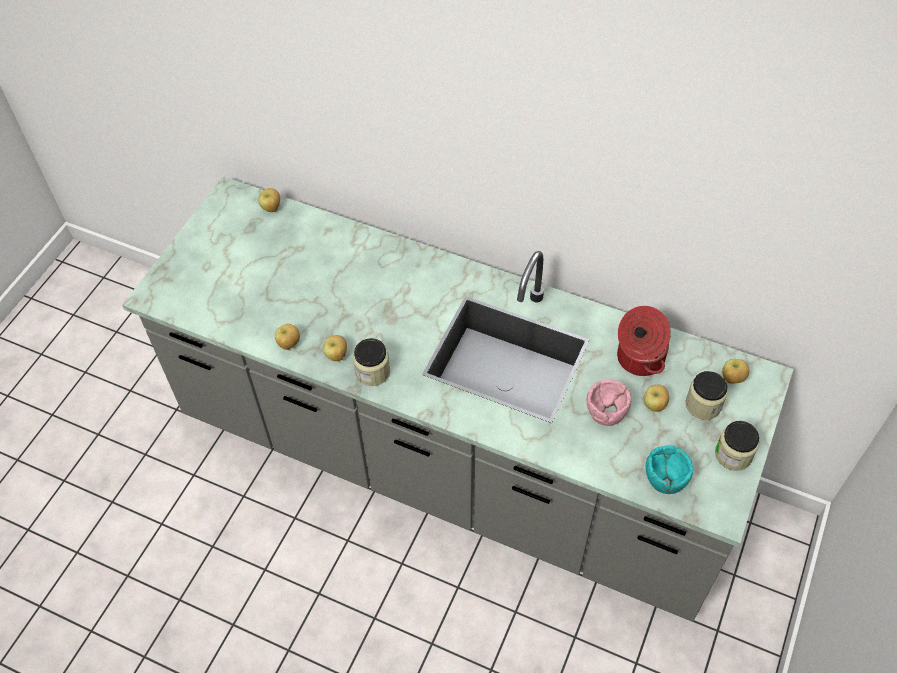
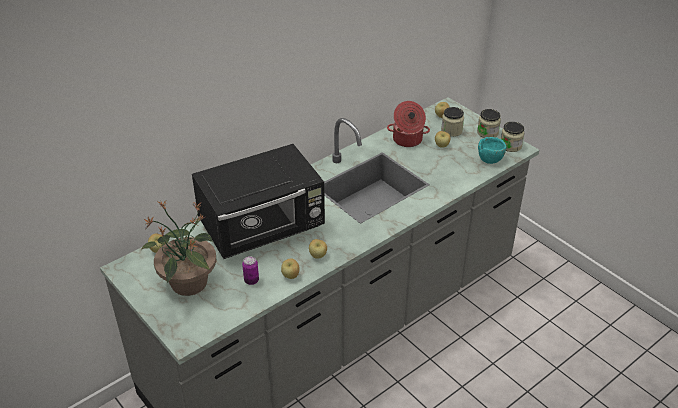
camera: 65 degrees left, 15 degrees down
(232, 258) = (188, 283): none -> potted plant
(263, 311) = (251, 280): none -> can
(356, 282) = (263, 229): none -> black microwave
(372, 372) = (343, 243): jar -> jar (510, 146)
(606, 412) = (435, 163): pink bowl -> none

